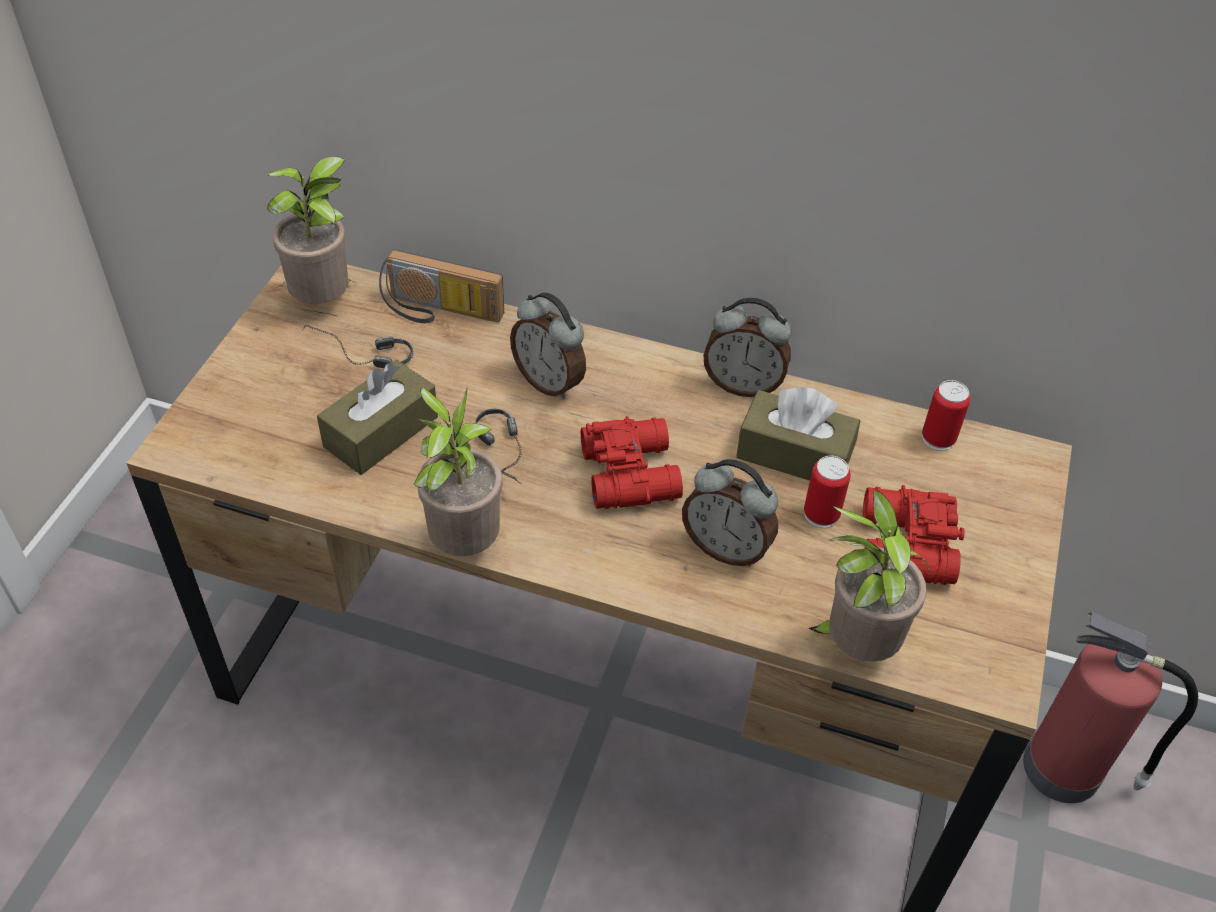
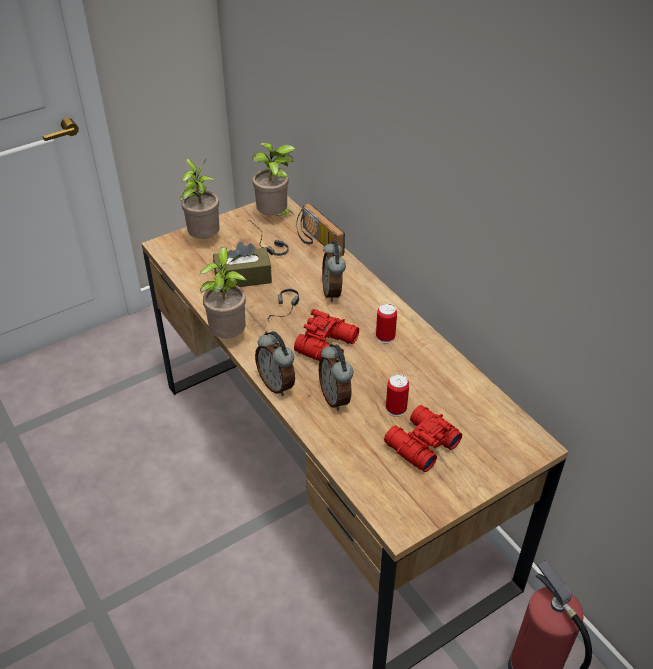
camera: 40 degrees right, 5 degrees down
(743, 385) = (421, 336): alarm clock -> alarm clock (277, 384)
(794, 454) = (412, 377): brown tissue box -> none
(855, 645) = (349, 469): potted plant -> potted plant (204, 239)
(938, 438) = (495, 409): can -> can (385, 337)

